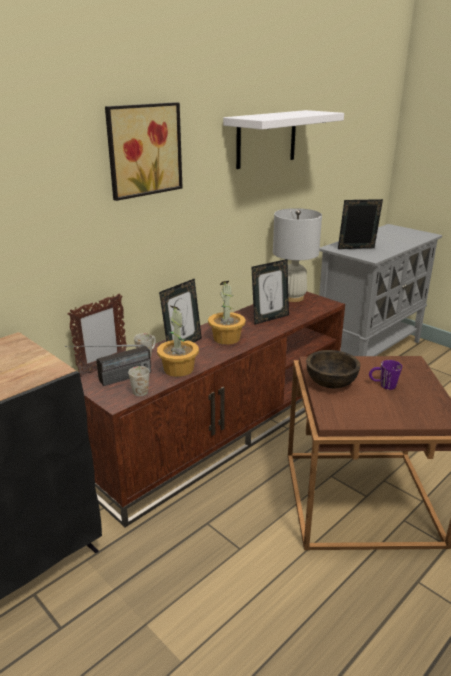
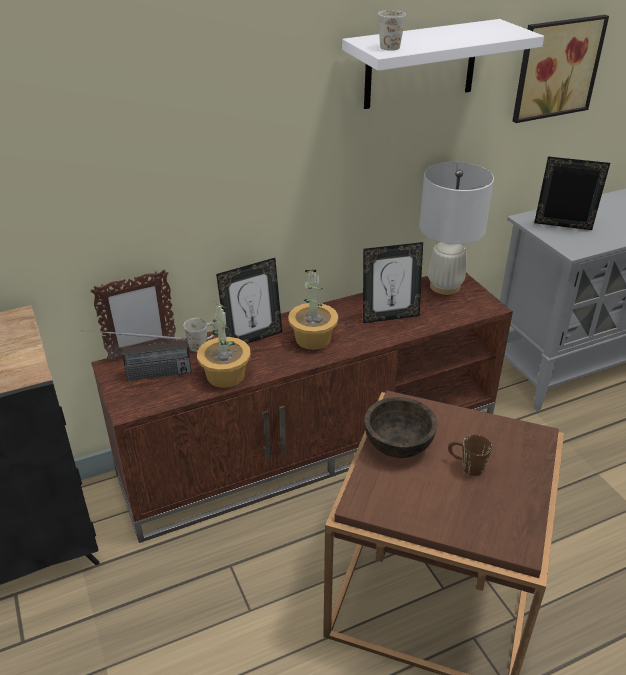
camera: 20 degrees right, 10 degrees up
(140, 389) = (164, 396): white mug -> white mug (390, 46)
(142, 150) = (206, 89): picture -> picture (555, 67)
(383, 385) = (466, 466): purple mug -> brown mug

